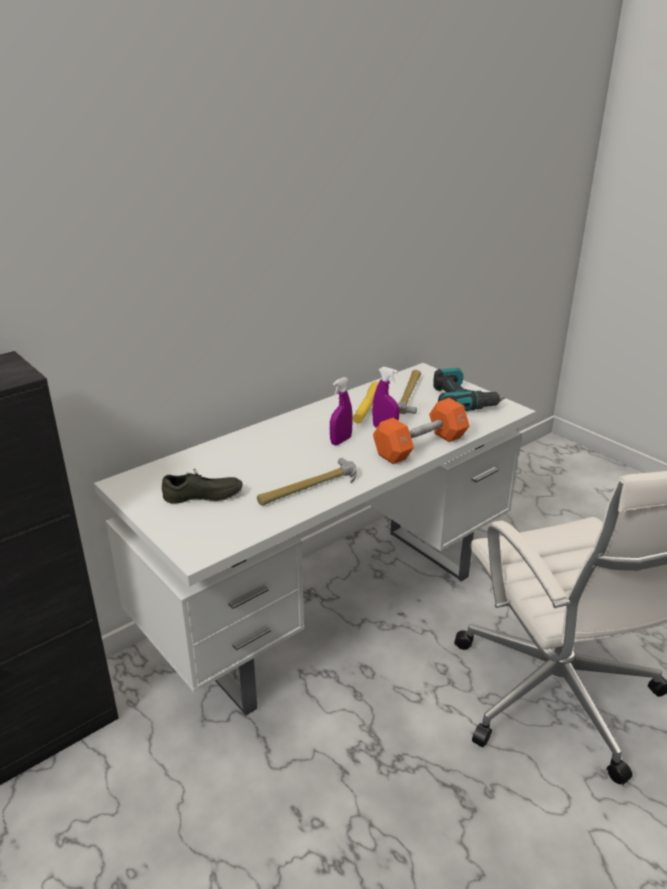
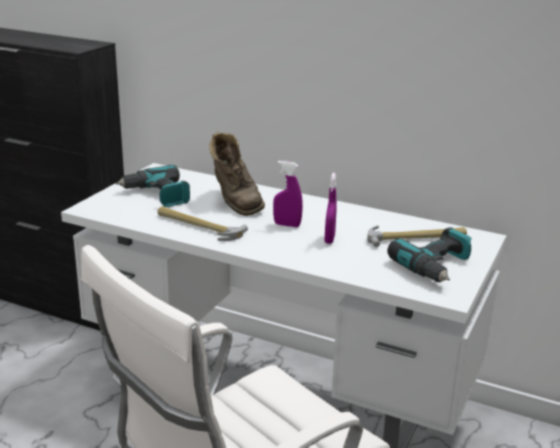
camera: 65 degrees right, 5 degrees down
(203, 497) = (157, 195): grey shoe -> power drill
(264, 455) = (235, 202): none -> brown boot
(367, 408) = (362, 225): yellow flashlight -> none
(420, 446) = (312, 260): orange dumbbell -> none

